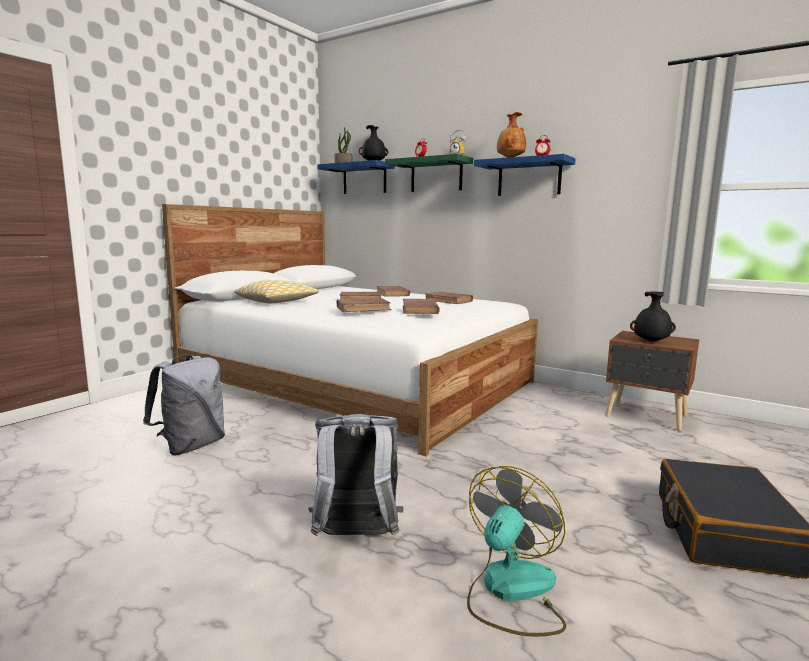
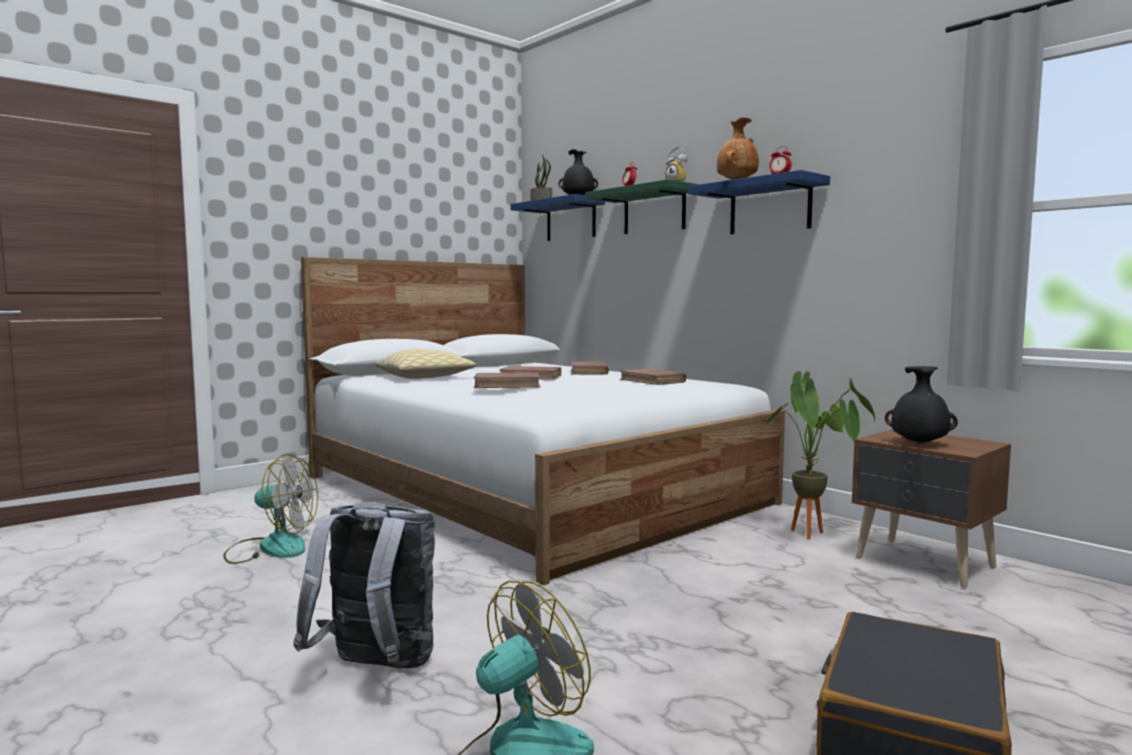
camera: 15 degrees right, 5 degrees down
(191, 446) = (271, 548): grey backpack -> fan
(420, 310) = (579, 388): brown book -> none
(570, 403) = (814, 536): none -> potted plant

